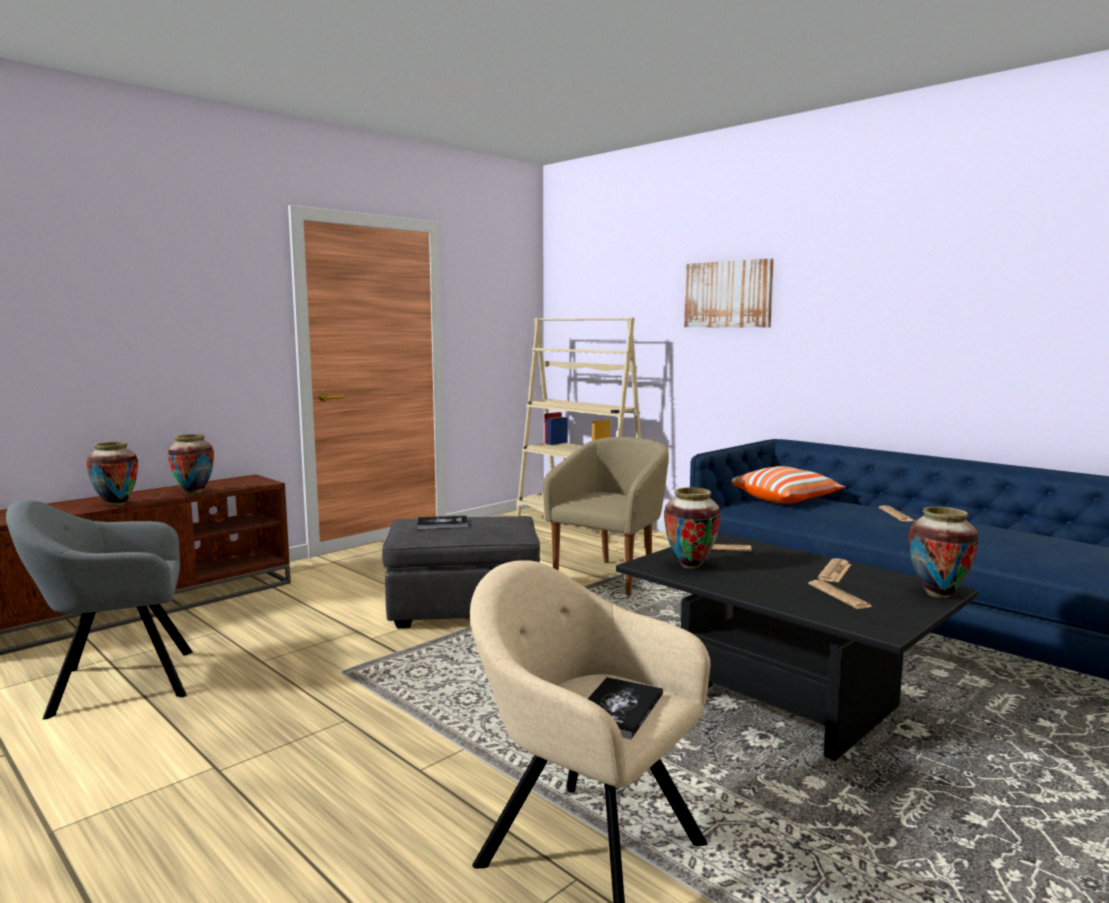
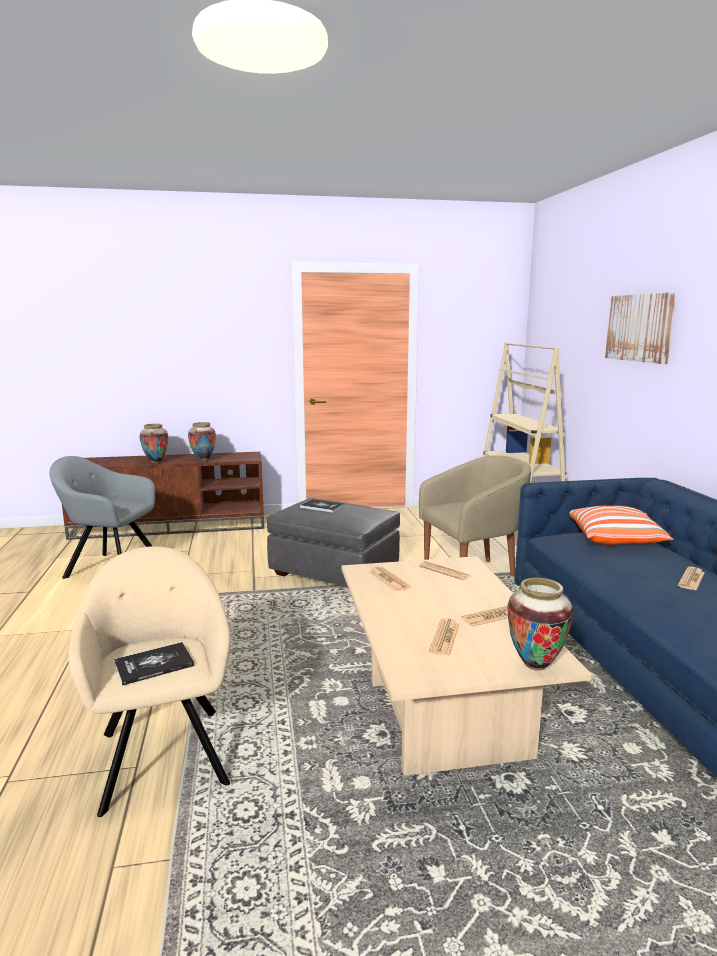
camera: 35 degrees right, 5 degrees up
(690, 566) = (389, 580): vase -> newspaper
(782, 703) = (440, 716): black coffee table -> beige coffee table

